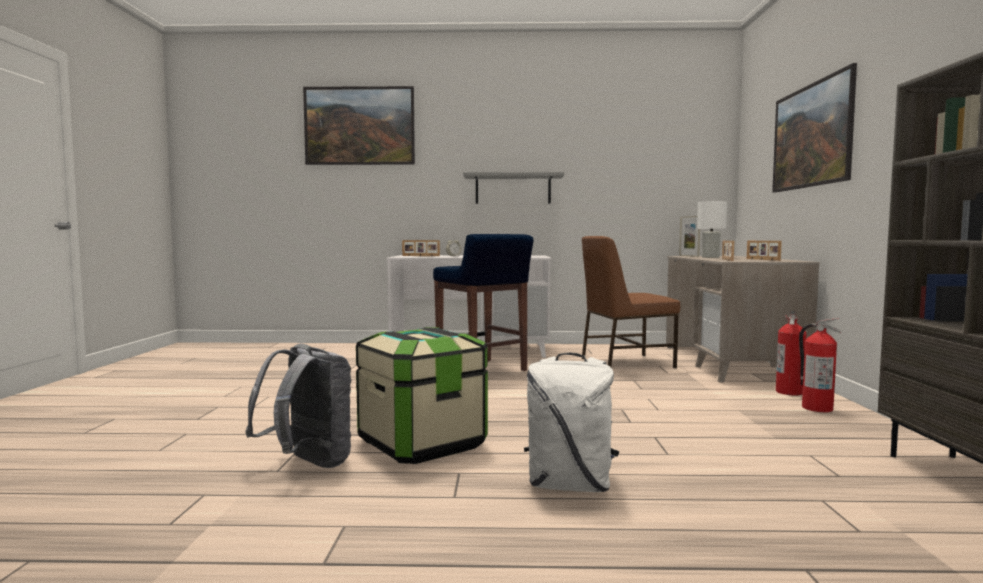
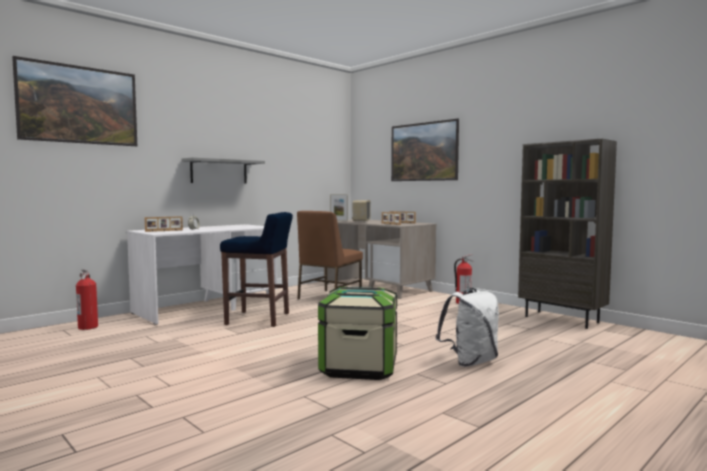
camera: 45 degrees left, 0 degrees up
(308, 464) = (334, 399): grey backpack -> none
(711, 257) = (361, 221): white table lamp -> radio
(790, 392) = (437, 298): fire extinguisher -> fire extinguisher (88, 327)

